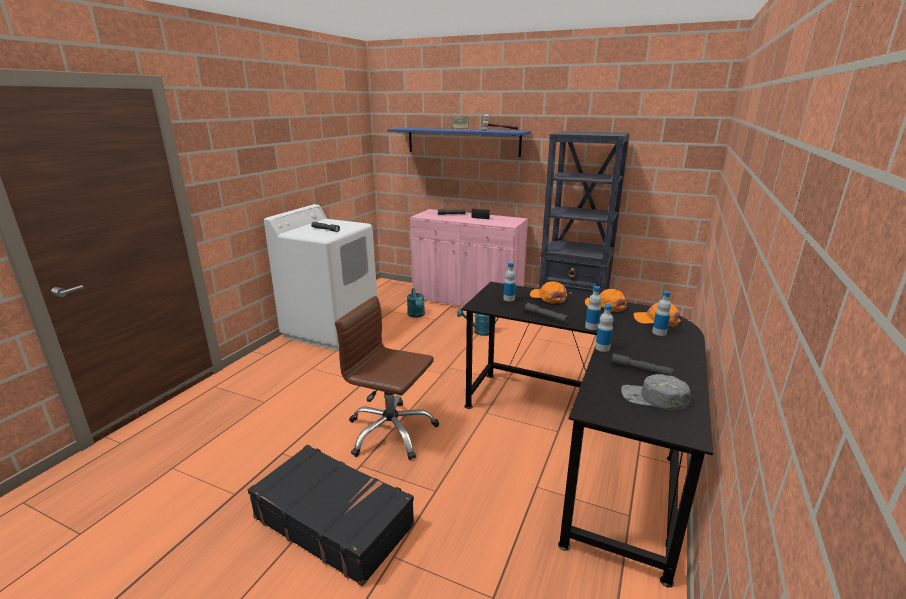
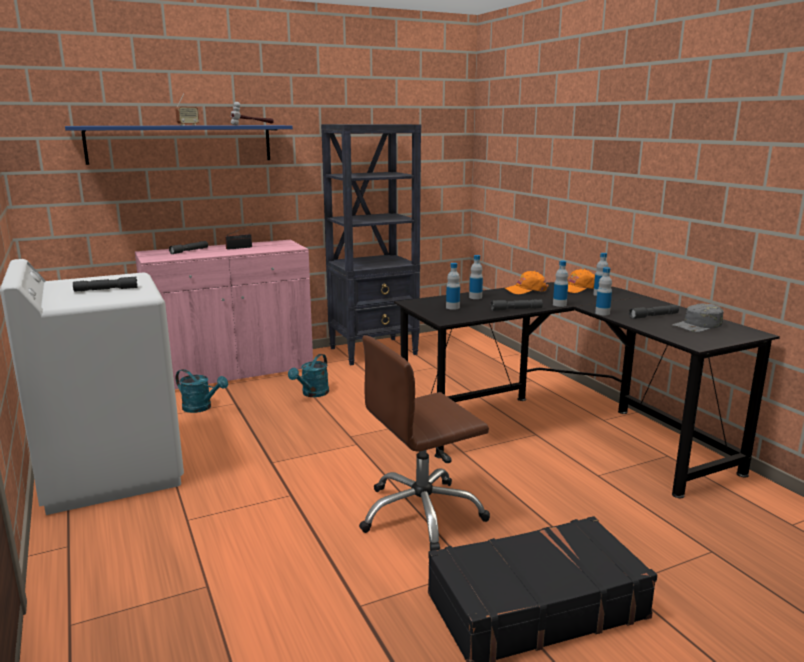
camera: 50 degrees left, 5 degrees down
(548, 297) = (475, 297): orange cap -> bottle

